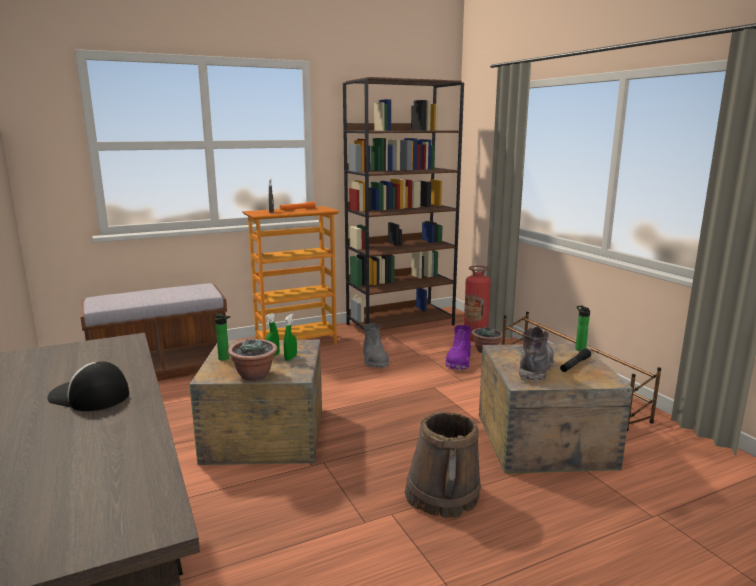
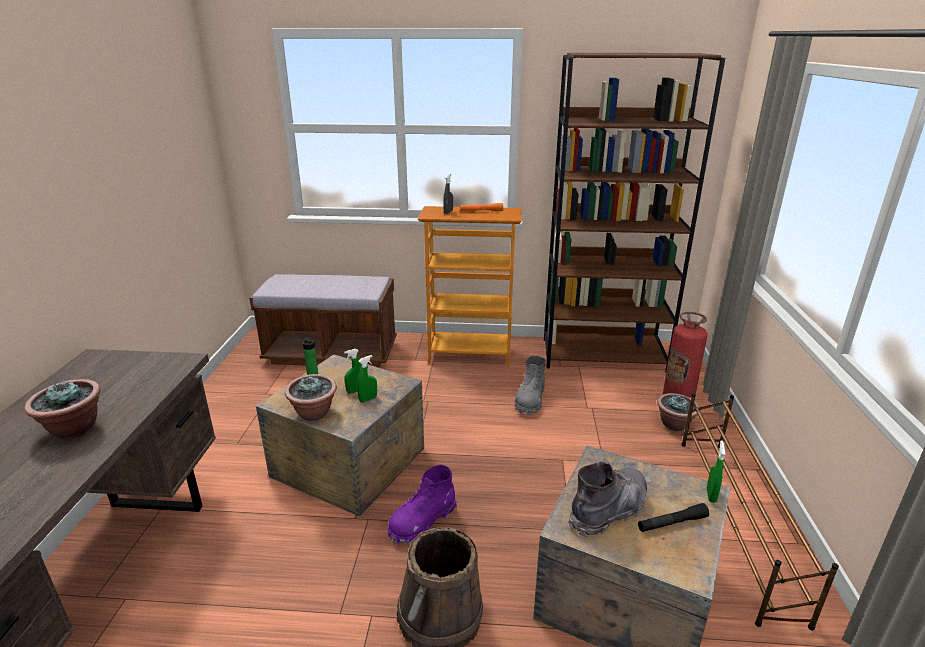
camera: 30 degrees right, 10 degrees up
(89, 396) = (74, 429): cap -> potted plant
(459, 362) = (624, 432): purple boot -> purple boot (422, 522)
(579, 348) = (711, 495): bottle -> green spray bottle

